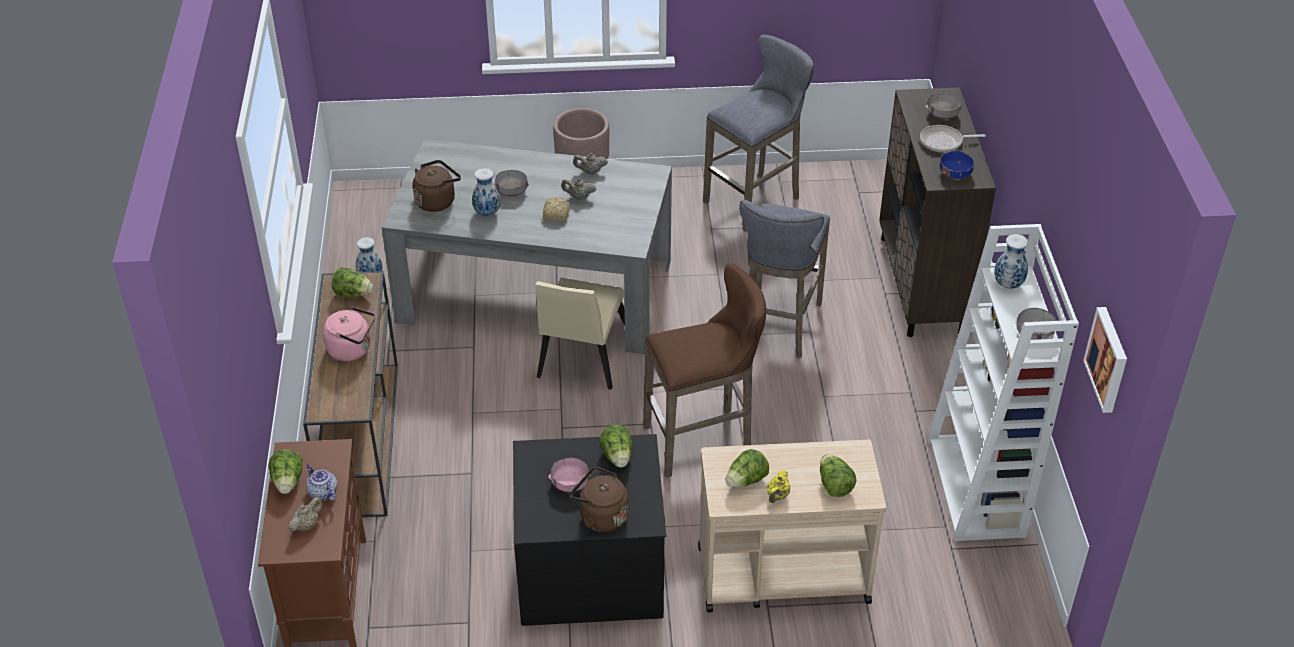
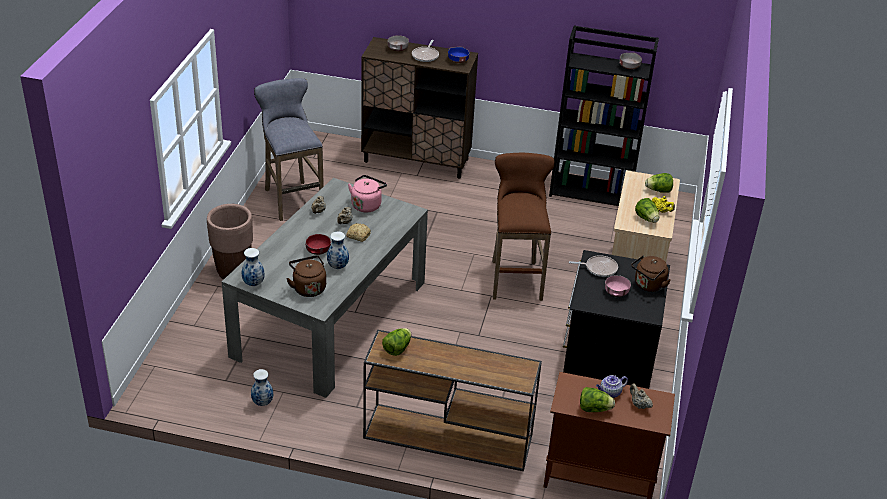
camera: 75 degrees left, 5 degrees down
(352, 349) = (462, 358): pink kettle -> pink kettle (367, 204)
(512, 191) = (318, 250): grey bowl -> red bowl
(582, 359) = (415, 312): beige chair -> none
(617, 456) = (599, 268): lettuce -> frying pan
(778, 328) = (427, 222): grey stool -> none
(977, 488) = (592, 191): white bookcase -> black bookcase
(1007, 284) = (586, 62): vase -> vase (253, 283)
(1109, 359) = (696, 34): picture -> none

